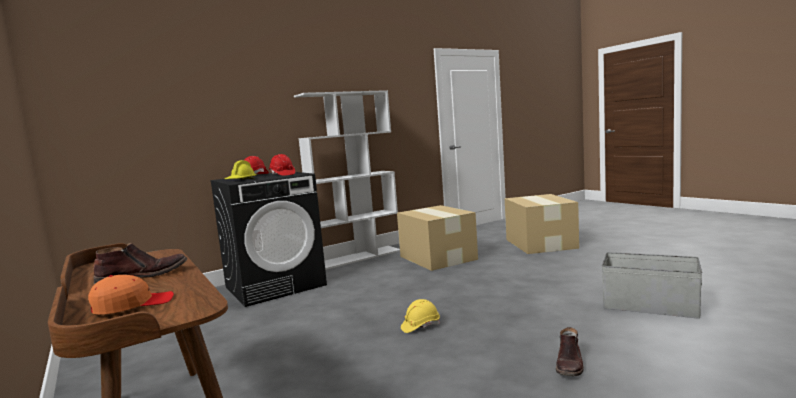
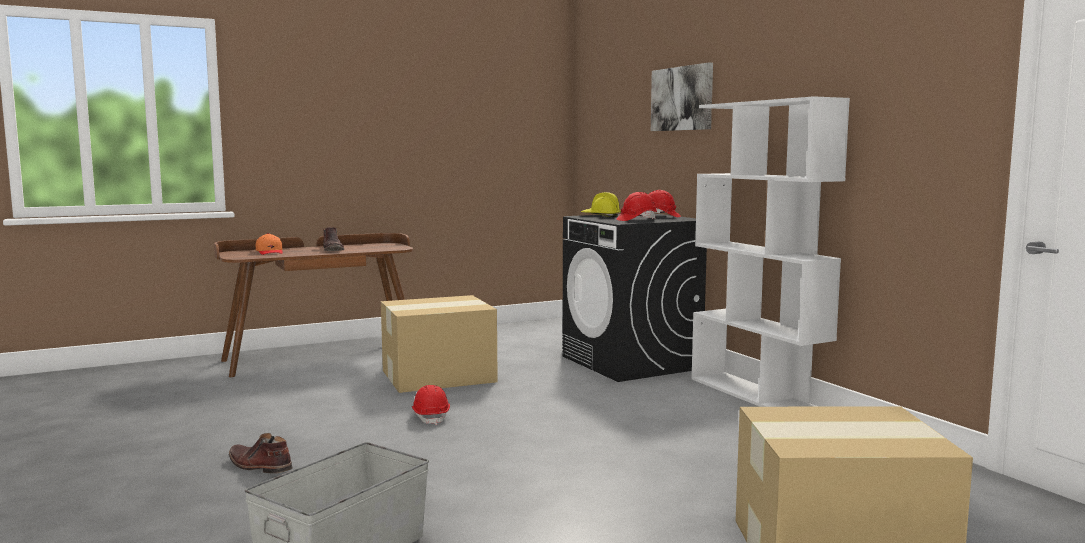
camera: 95 degrees right, 0 degrees up
(232, 89) = (682, 98): none -> picture
(420, 326) = (431, 417): yellow hard hat -> red hard hat
(437, 257) = (736, 443): cardboard box -> cardboard box (440, 376)

